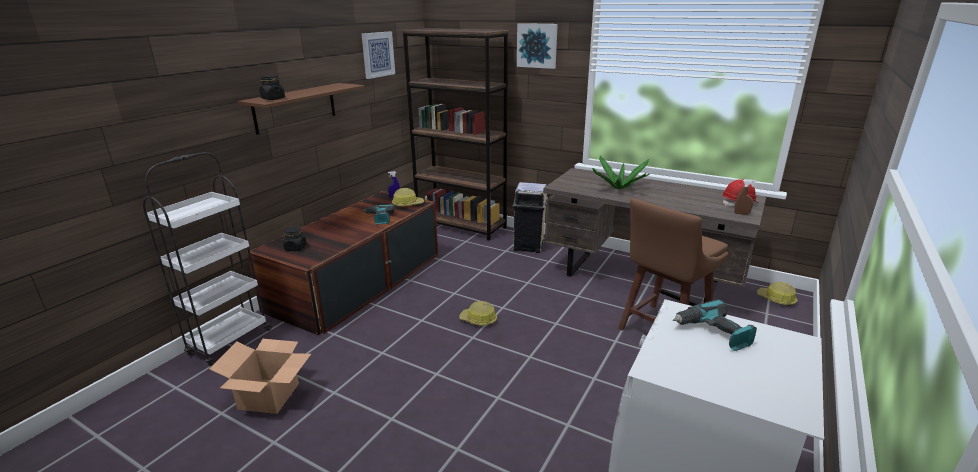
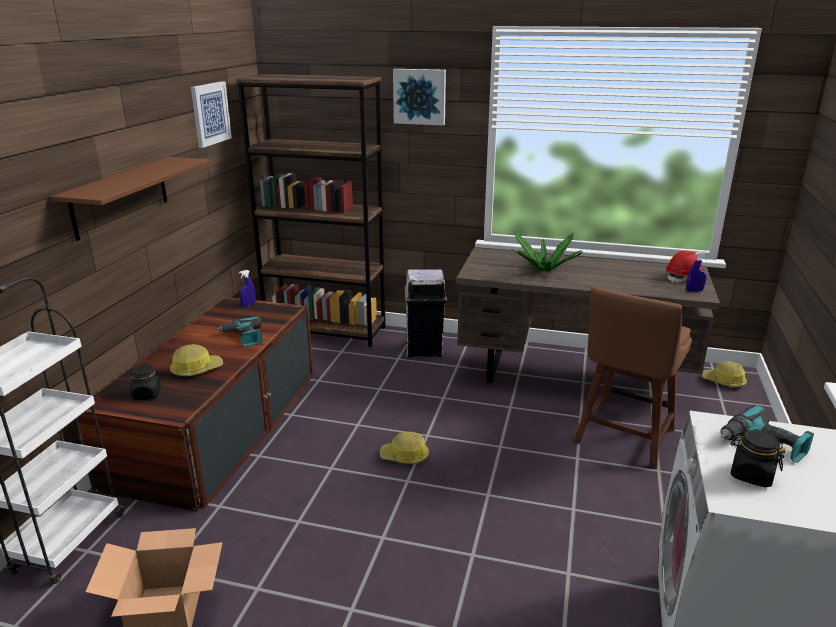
camera: 15 degrees left, 0 degrees up
(273, 99) = (103, 189): black jar -> black jar (751, 475)
(407, 204) = (271, 313): hard hat -> hard hat (196, 369)
(741, 214) = (694, 291): brown spray bottle -> blue spray bottle

